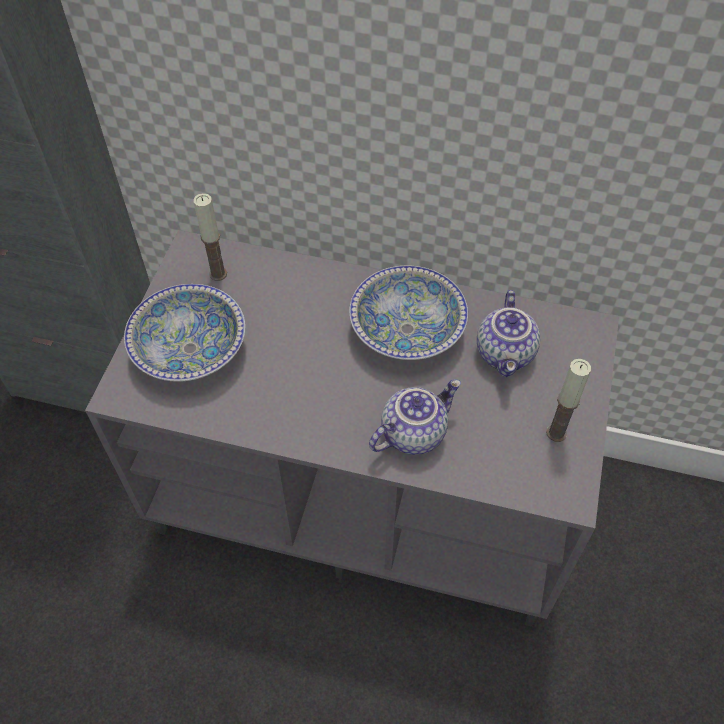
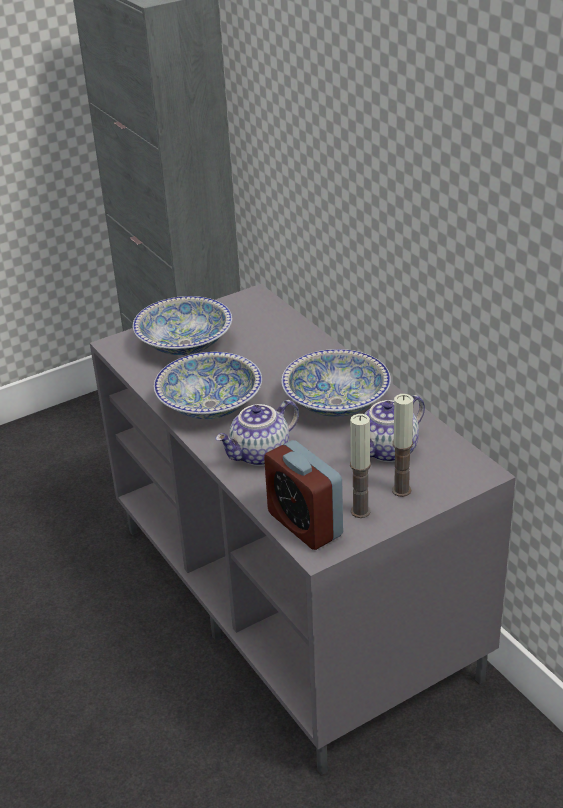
camera: 45 degrees right, 20 degrees down
(218, 274) = (254, 315): candle -> candle (401, 490)
(302, 406) = (210, 405): none -> bowl
(413, 432) = (260, 455): teapot -> teapot turned 135 degrees clockwise
(532, 479) = (305, 524): none -> alarm clock

